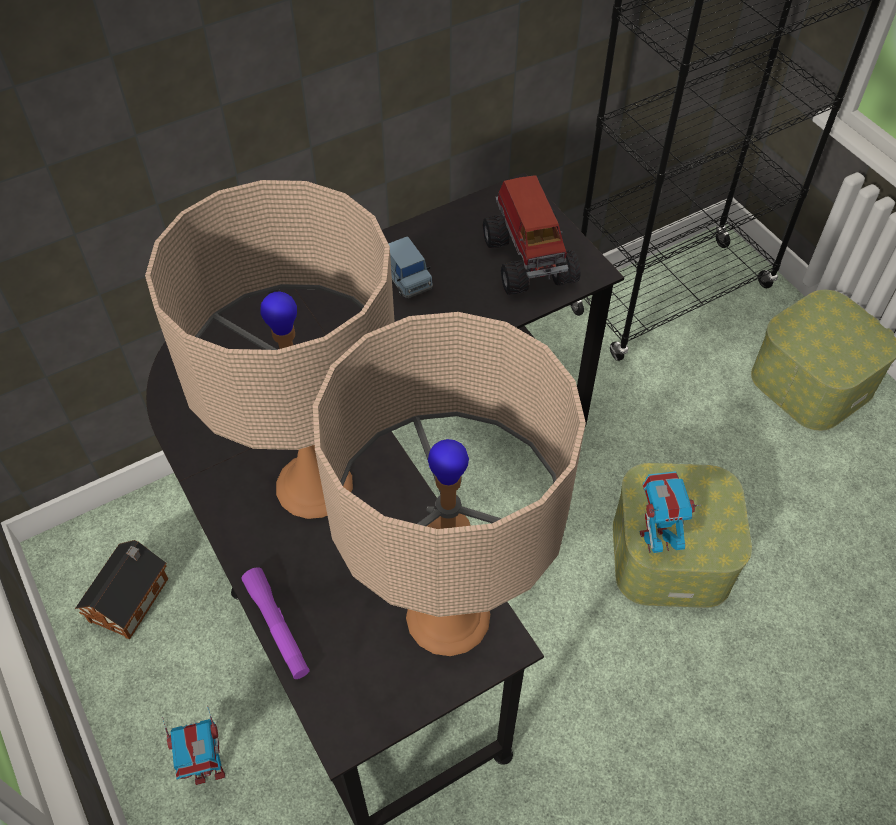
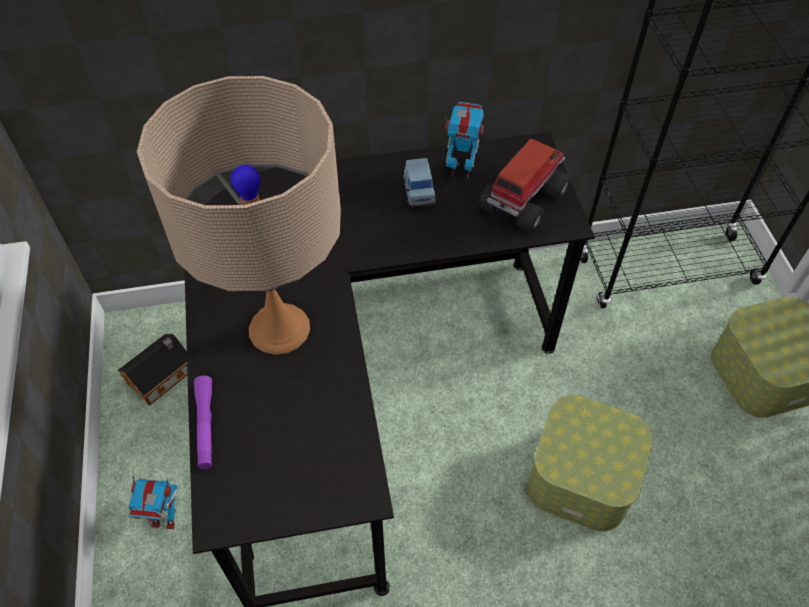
camera: 20 degrees right, 0 degrees up
(447, 616) = (333, 460): beige table lamp -> none
(528, 259) = (522, 201): toy truck -> toy truck turned 150 degrees counterclockwise
(655, 540) = (560, 459): toy robot -> toy robot (461, 170)

